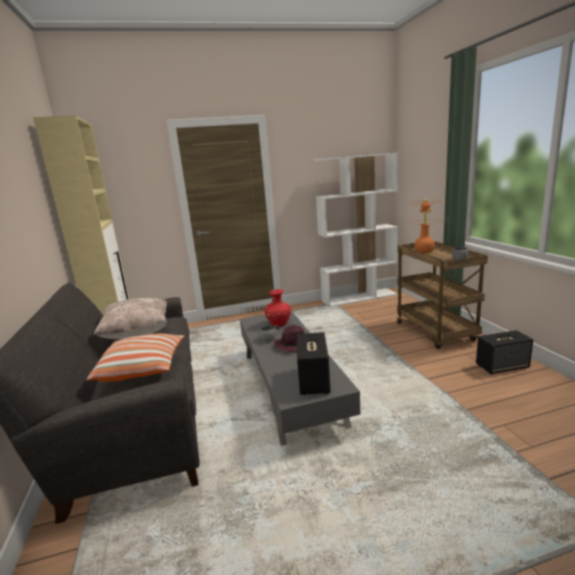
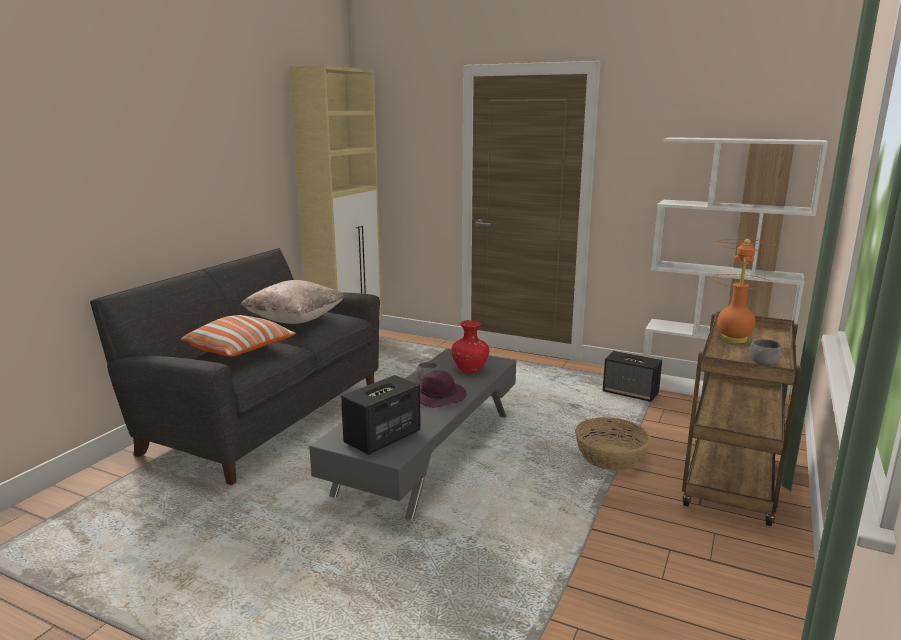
camera: 40 degrees right, 0 degrees up
(376, 343) = (611, 457): none -> basket
(502, 366) = (737, 577): speaker -> speaker (631, 393)

